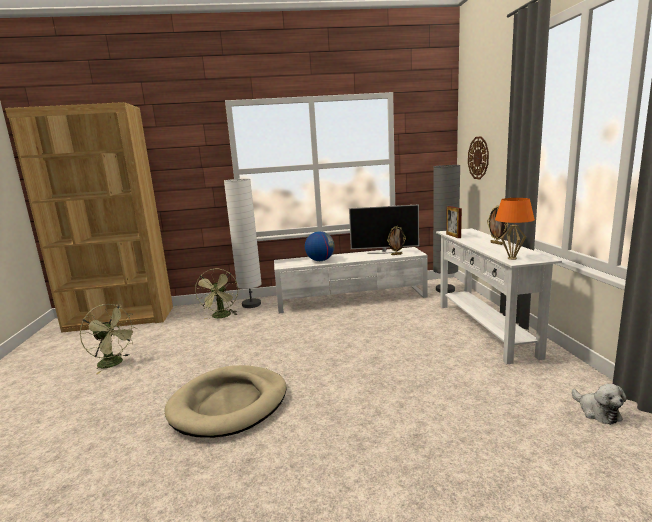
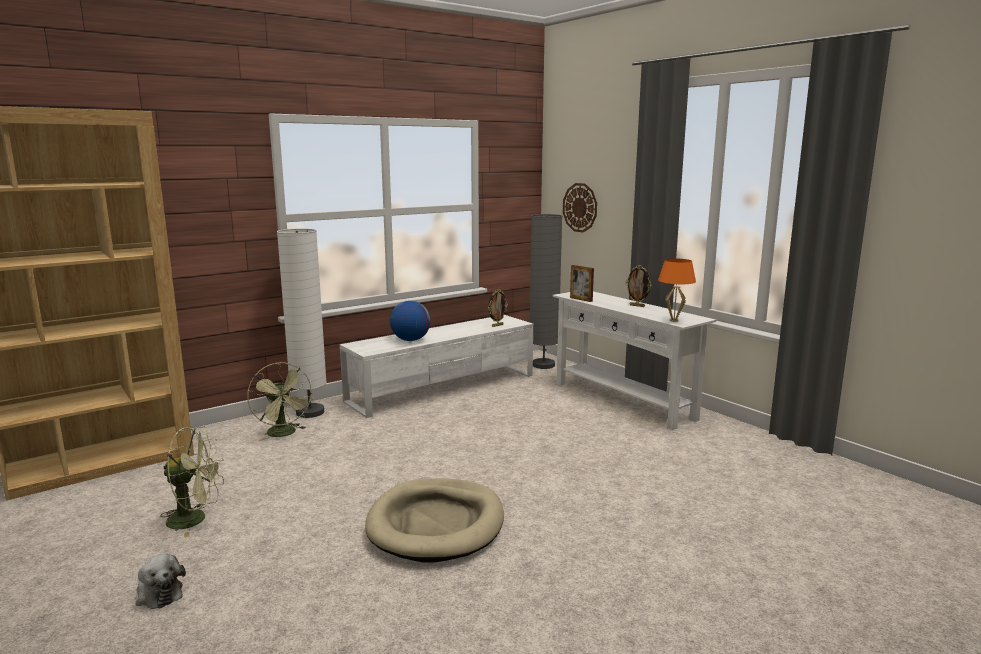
camera: 30 degrees left, 0 degrees up
(384, 252) = (479, 324): television -> none
(597, 412) = (770, 454): plush toy -> plush toy (158, 593)

